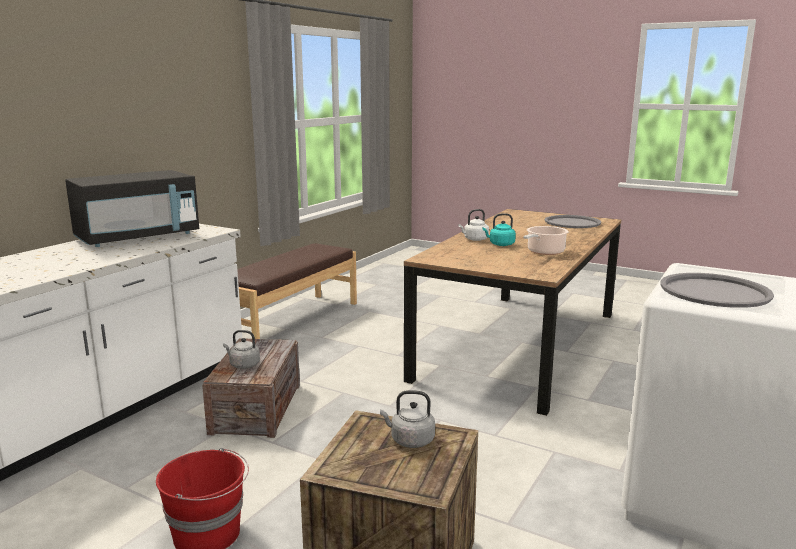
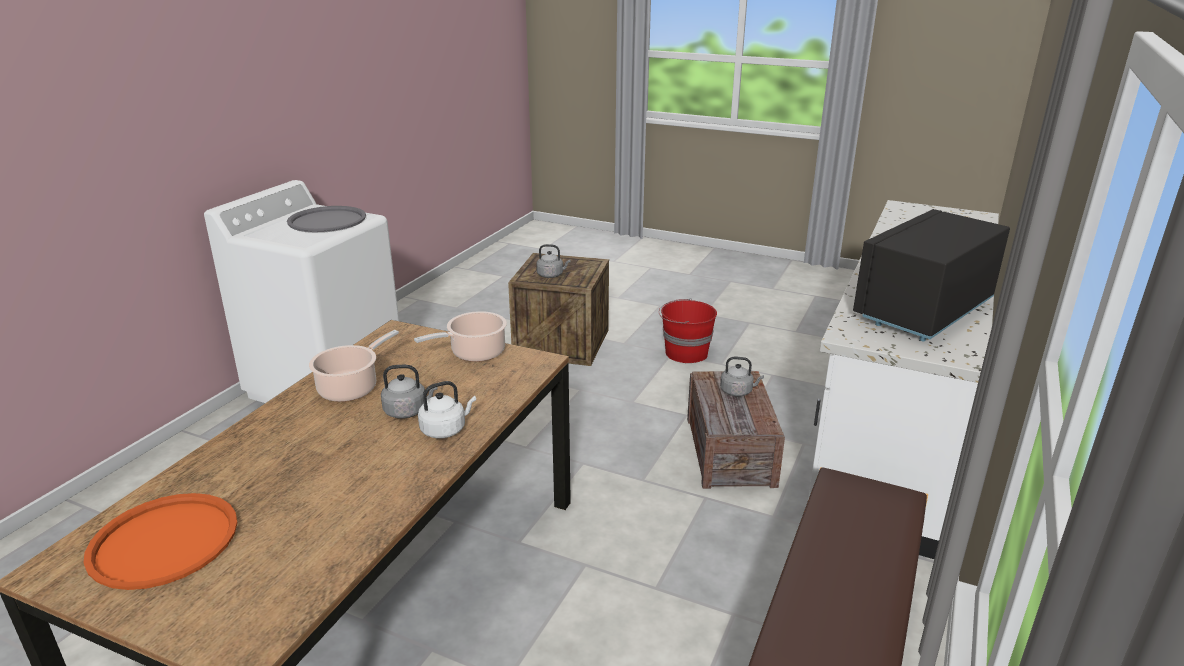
camera: 175 degrees right, 10 degrees up
(472, 263) = (474, 353): none -> cooking pot
(500, 244) = (408, 411): turquoise kettle -> grey kettle
(572, 223) = (164, 541): grey tray -> orange tray

